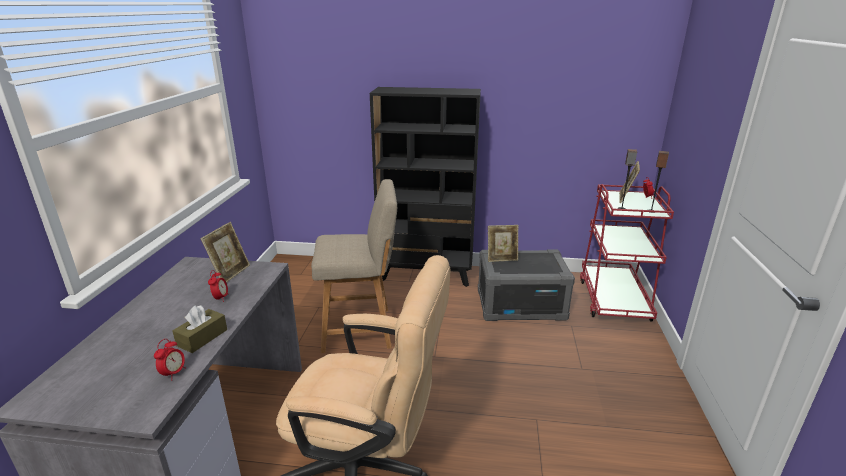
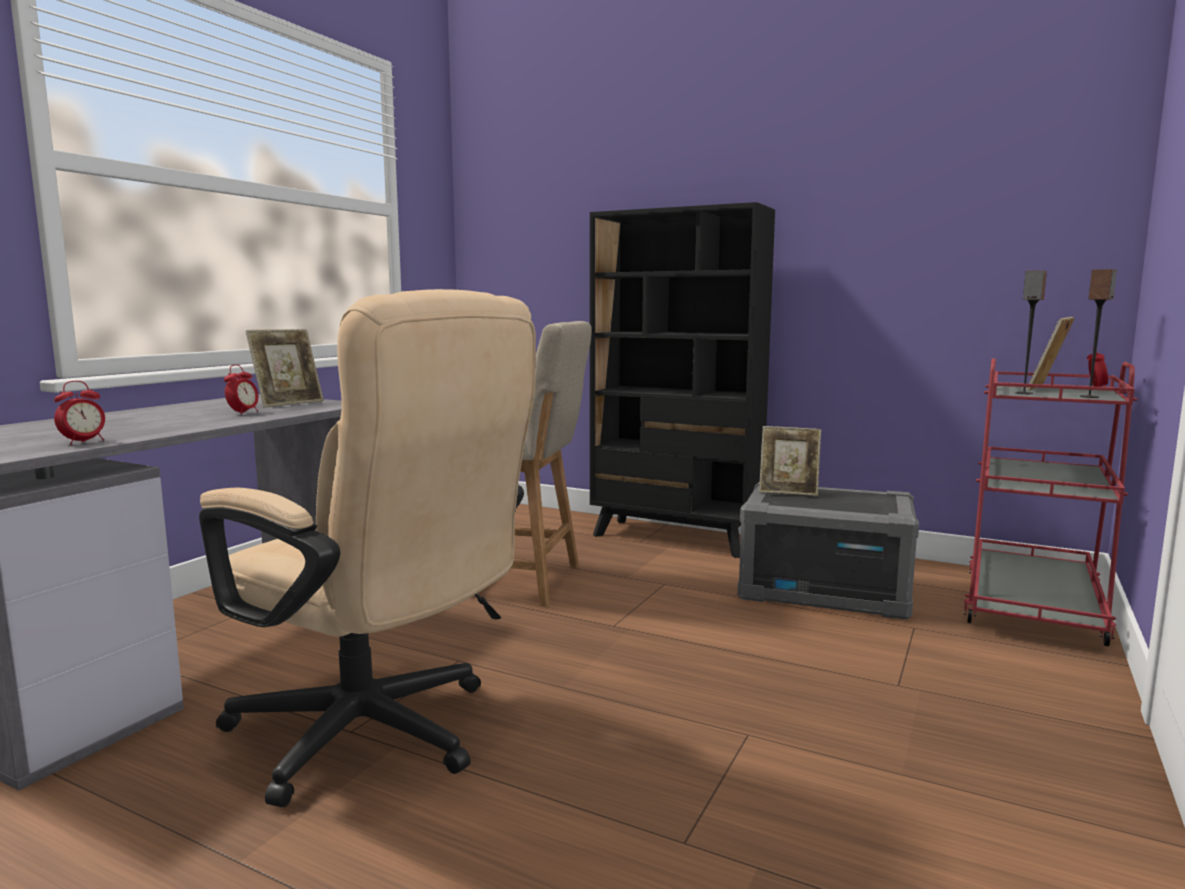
camera: 20 degrees right, 15 degrees down
(202, 338) = (167, 429): brown tissue box -> none

